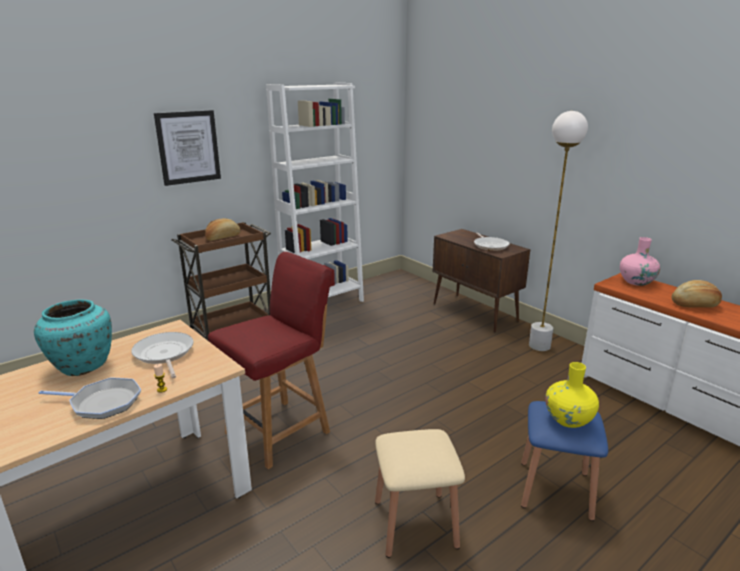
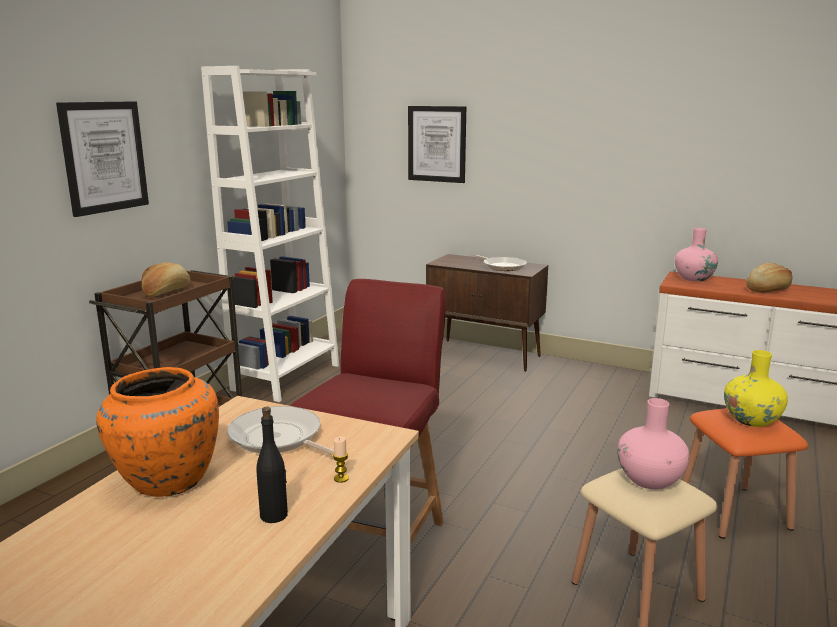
camera: 25 degrees left, 5 degrees down
(82, 365) = (166, 479): turquoise vase -> orange vase
(102, 403) = (274, 515): frying pan -> black bottle
(422, 445) = (649, 479): none -> pink vase
(461, 141) = (437, 144): none -> picture
(539, 346) = (584, 376): white floor lamp -> none
(555, 489) = (733, 511): blue stool -> orange stool

